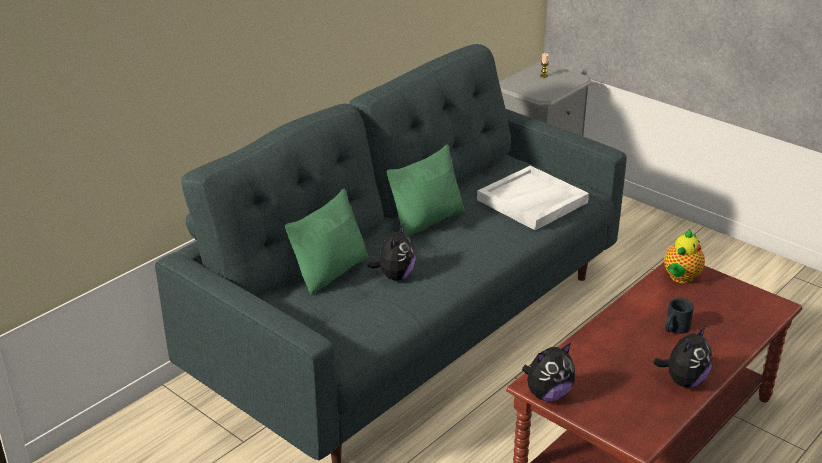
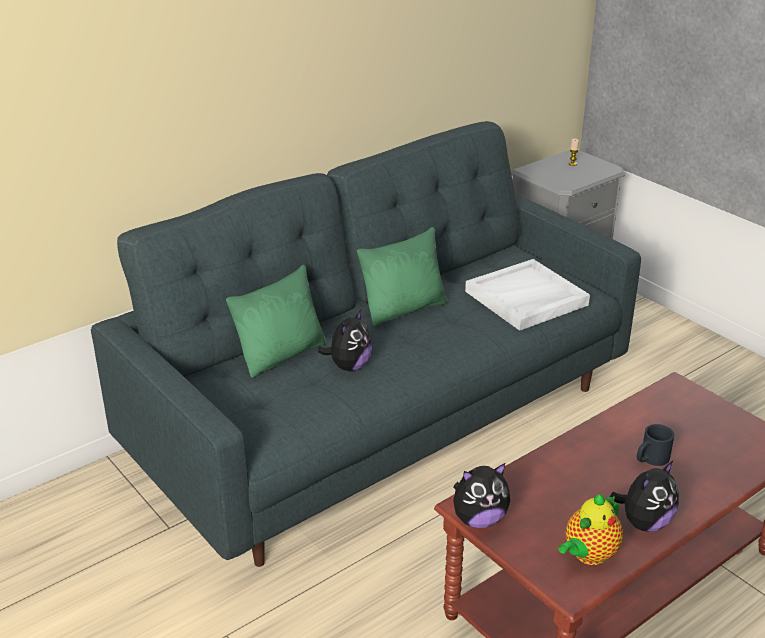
camera: 10 degrees right, 0 degrees up
(680, 278) = (674, 400): teapot -> teapot (588, 555)

